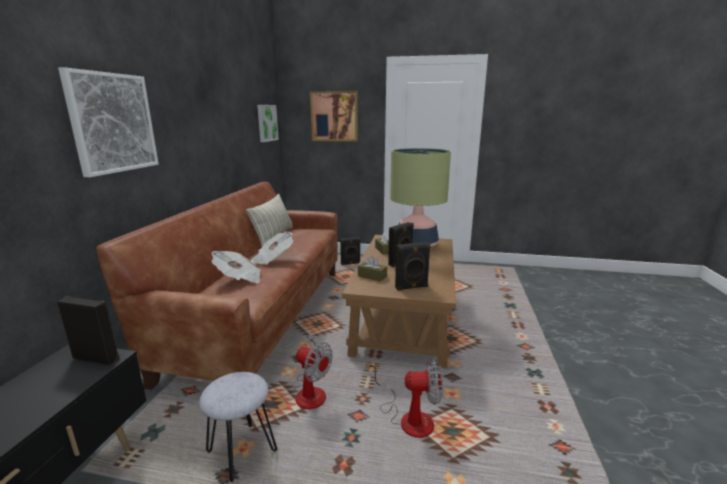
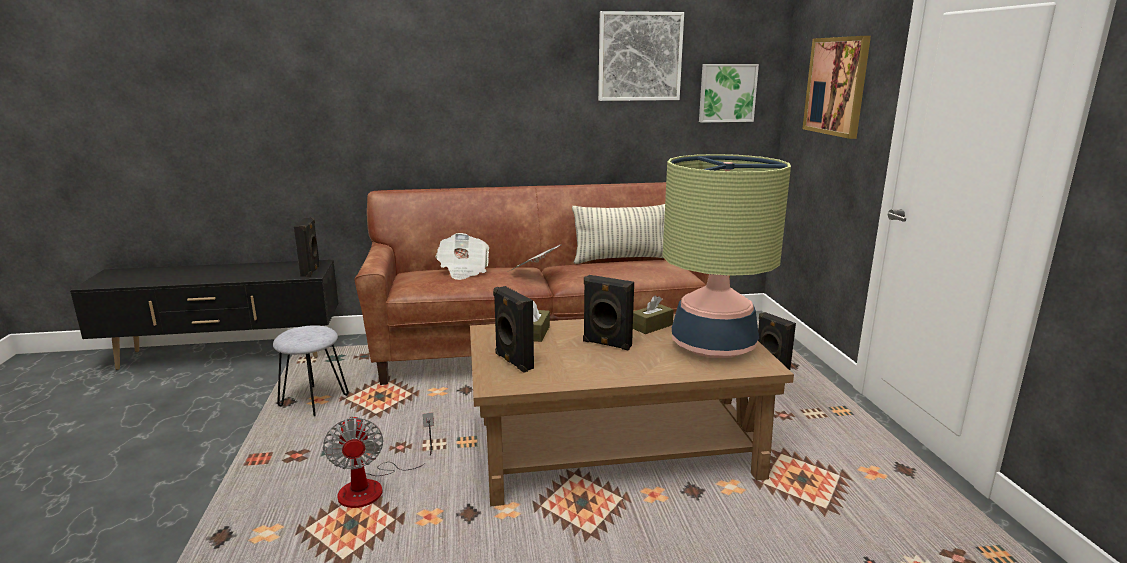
camera: 70 degrees right, 0 degrees up
(112, 123) = (411, 86): picture -> picture (639, 56)
(311, 391) = (408, 413): fan -> none

